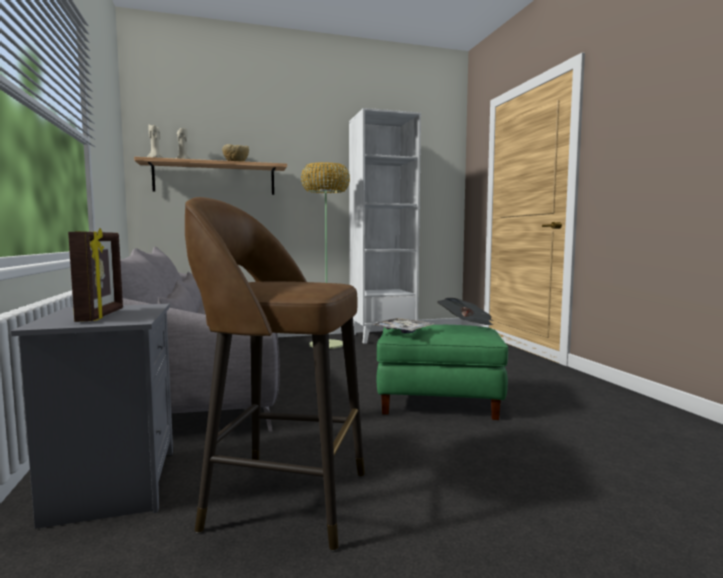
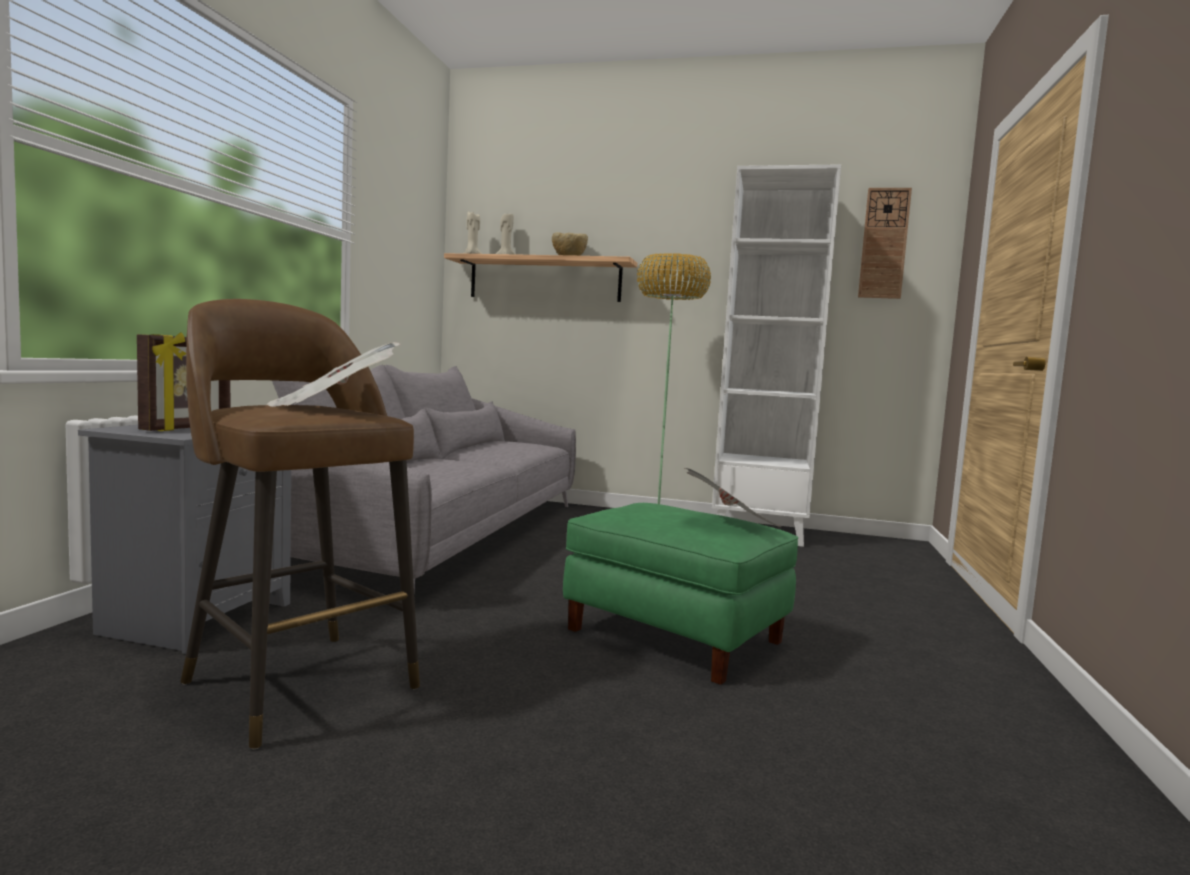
camera: 30 degrees right, 0 degrees up
(299, 281) = (333, 407): none -> newspaper
(403, 331) = (619, 511): tray -> none
(428, 159) = (884, 243): none -> wall clock

